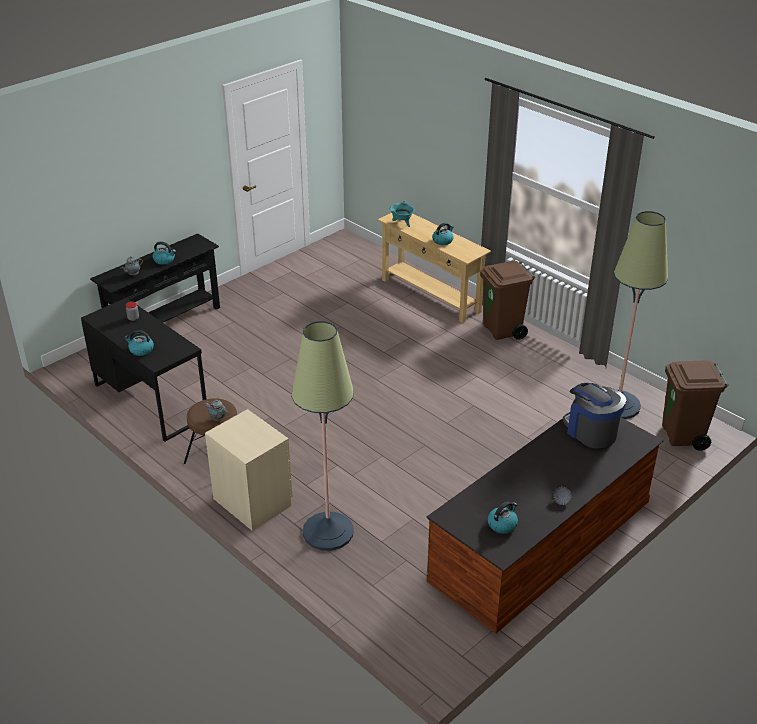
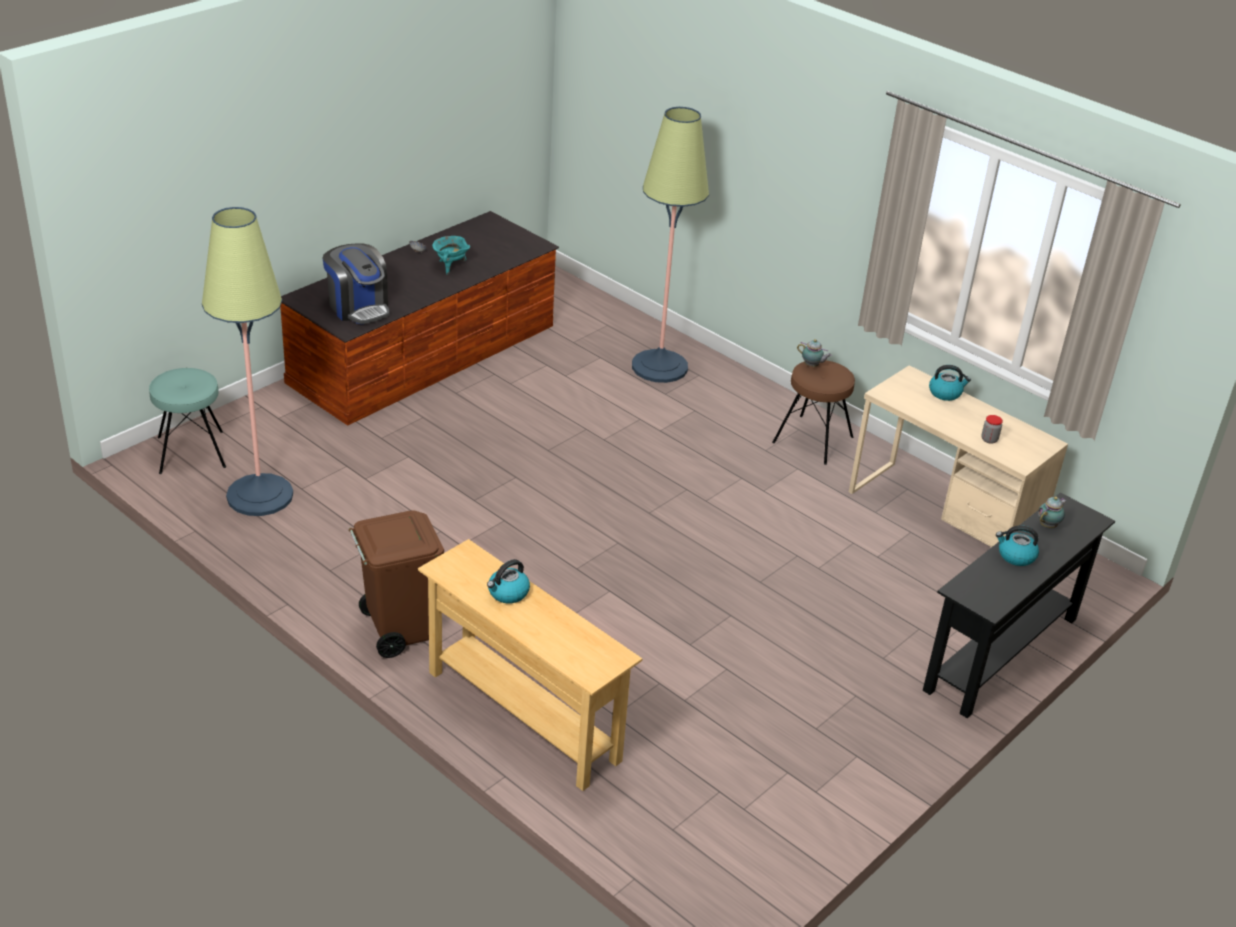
camera: 175 degrees right, 0 degrees up
(151, 401) = (942, 517): black desk -> beige desk
(253, 501) = (751, 396): beige nightstand -> none
(402, 223) = (589, 642): turquoise cooking pot -> turquoise cooking pot (450, 267)
(502, 524) = (484, 237): kettle -> none
(683, 436) = (191, 452): brown trash can -> turquoise stool

